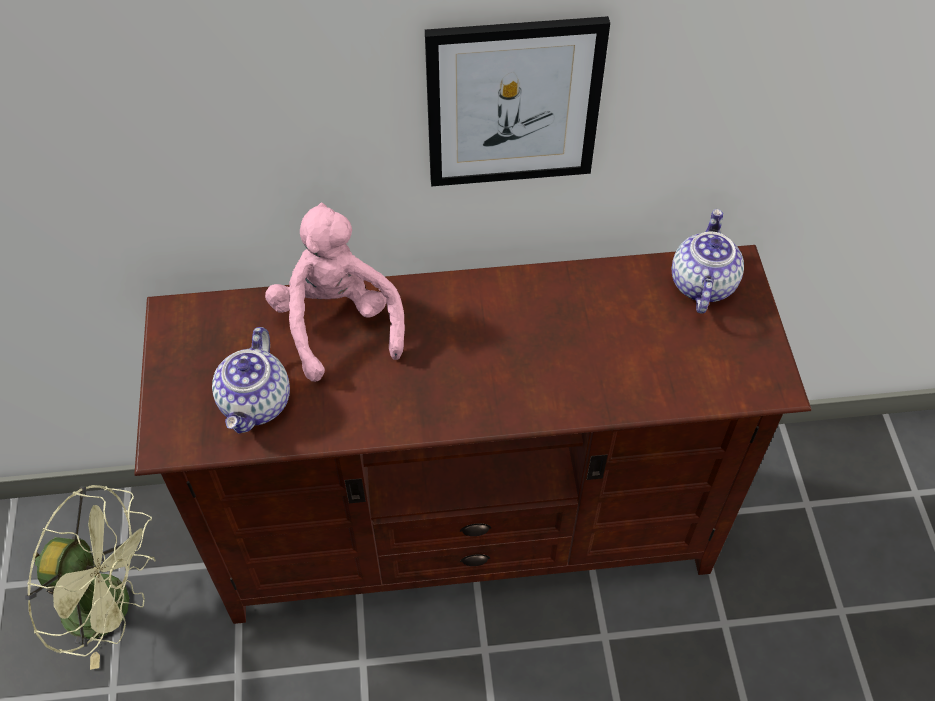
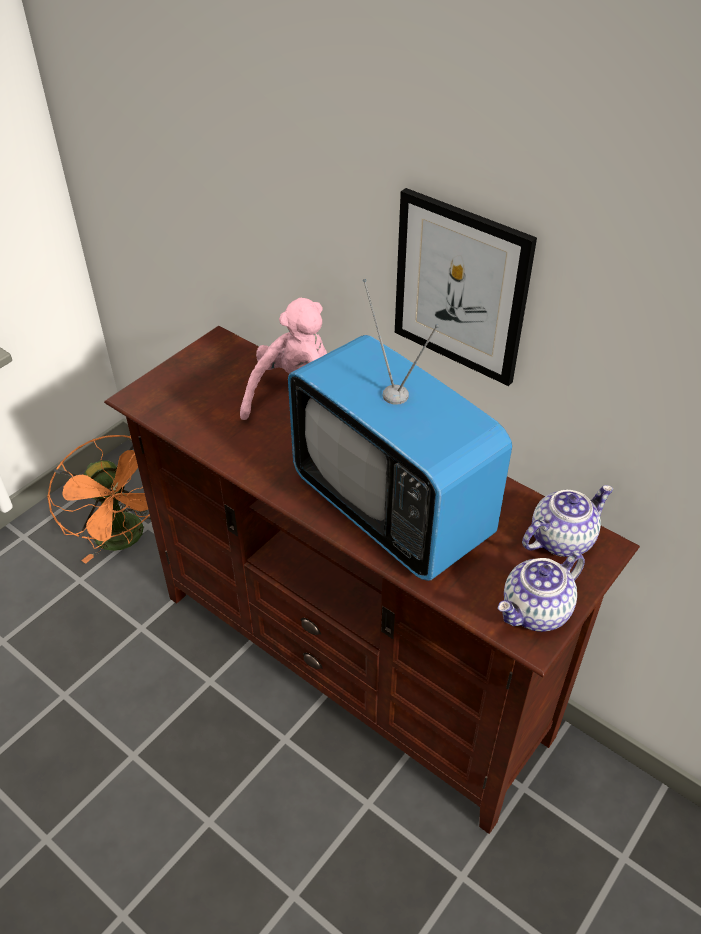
camera: 45 degrees right, 10 degrees down
(112, 607) = (125, 539): green fan -> orange fan
(256, 403) = (201, 410): teapot -> teapot (536, 612)
(551, 362) = (392, 509): none -> television

